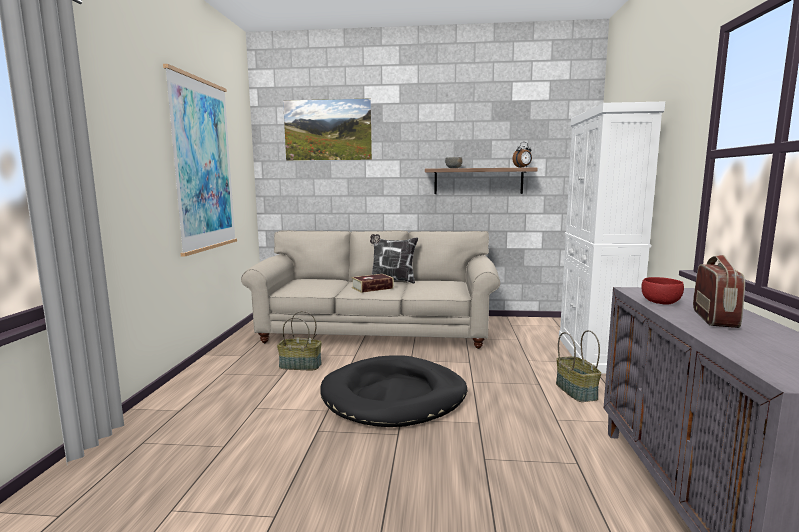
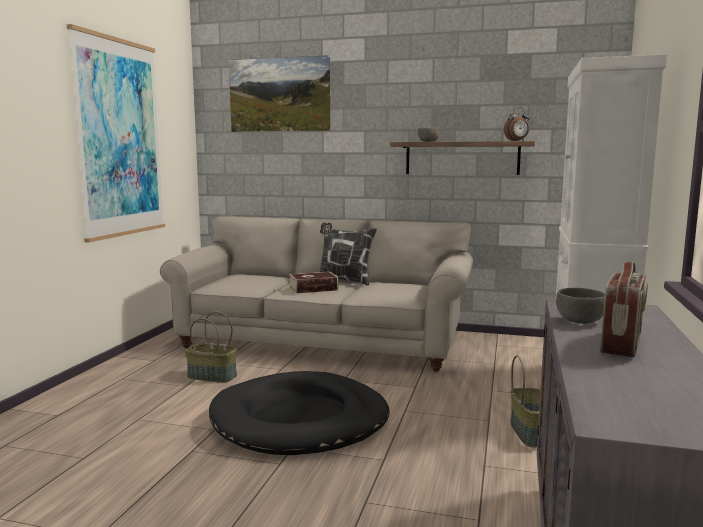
camera: 10 degrees right, 0 degrees up
(661, 302) = (580, 321): red bowl -> grey bowl

